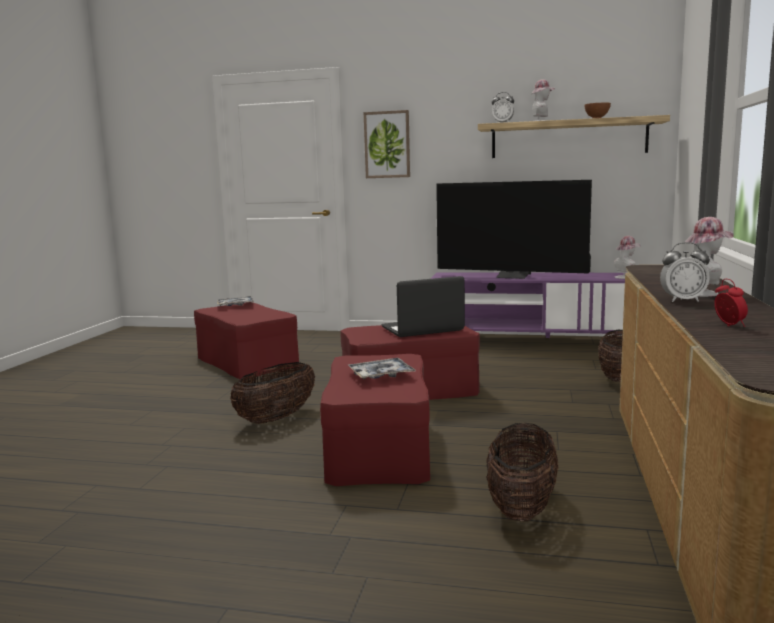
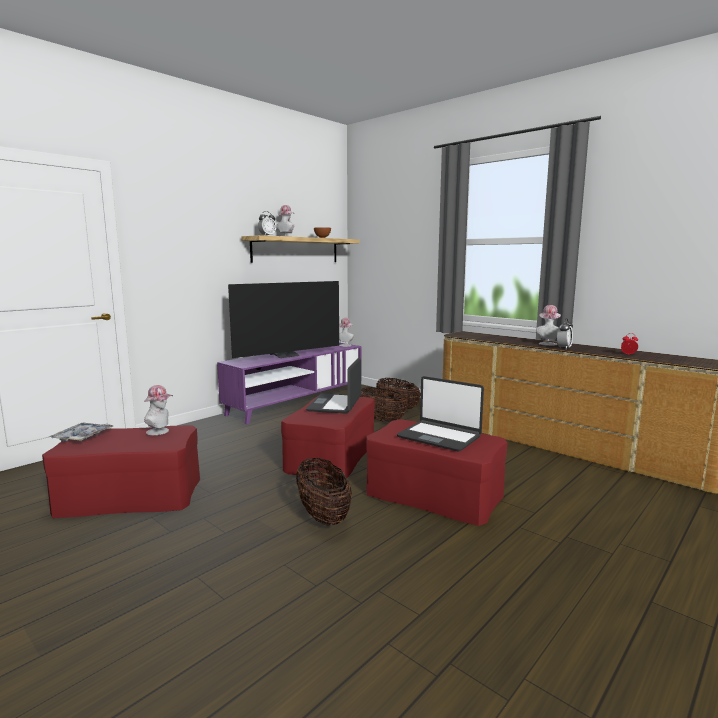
camera: 60 degrees left, 0 degrees up
(268, 313) = (160, 431): none -> hat
(381, 375) = (439, 437): tray -> laptop
(387, 144) = (165, 247): picture -> none
(521, 506) = (551, 481): basket -> basket (381, 420)

